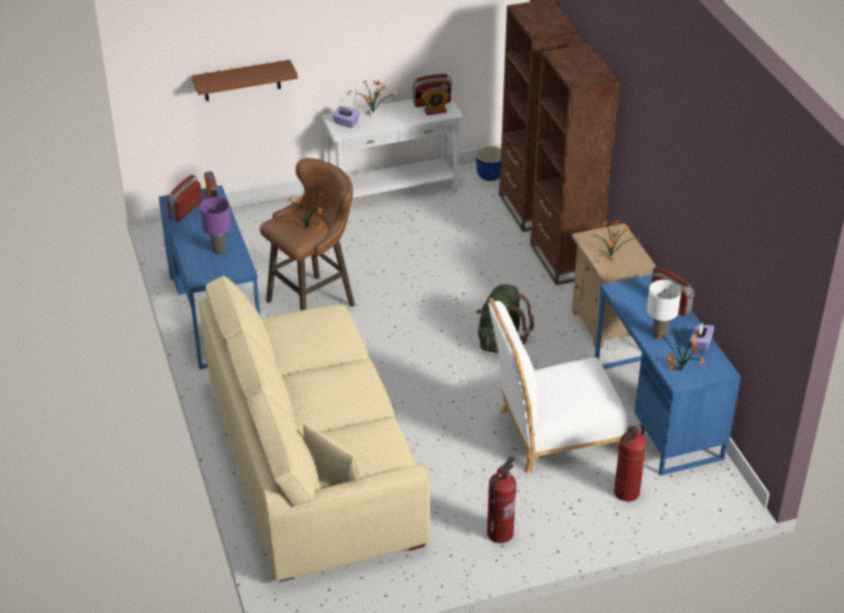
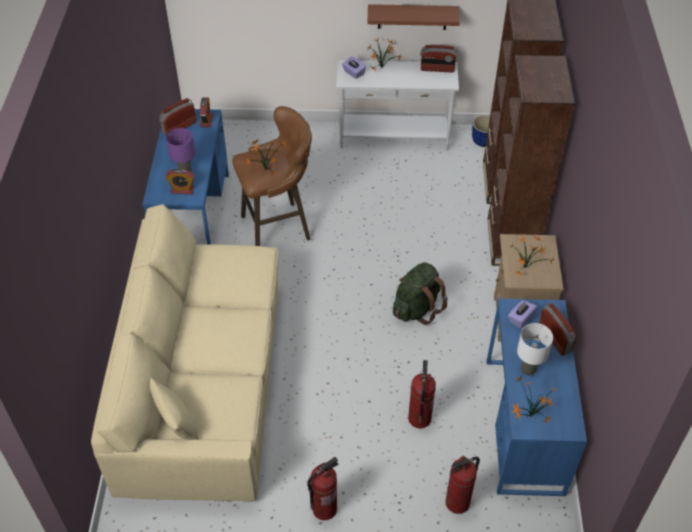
camera: 20 degrees right, 10 degrees up
(242, 81) = (267, 18): brown shelf -> brown shelf (412, 17)
(435, 111) = (436, 78): alarm clock -> alarm clock (182, 190)
(553, 433) = (419, 419): white chair -> fire extinguisher
(700, 344) = (563, 392): purple tissue box -> purple tissue box (520, 318)

